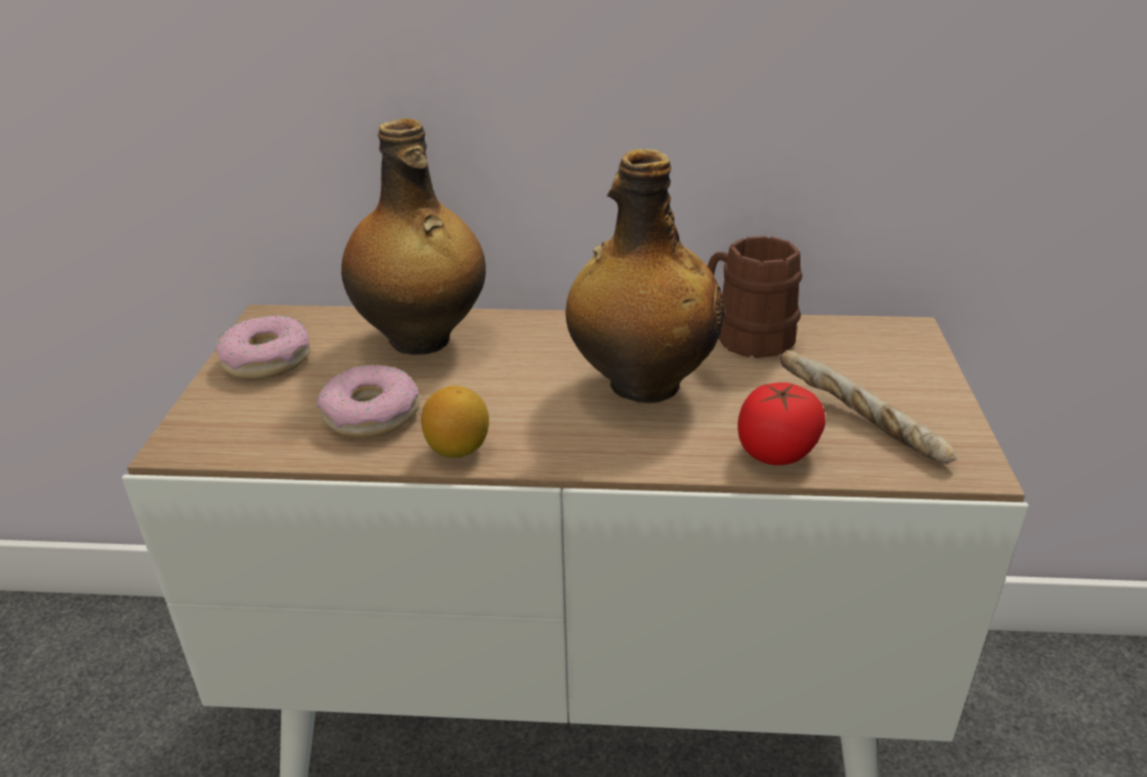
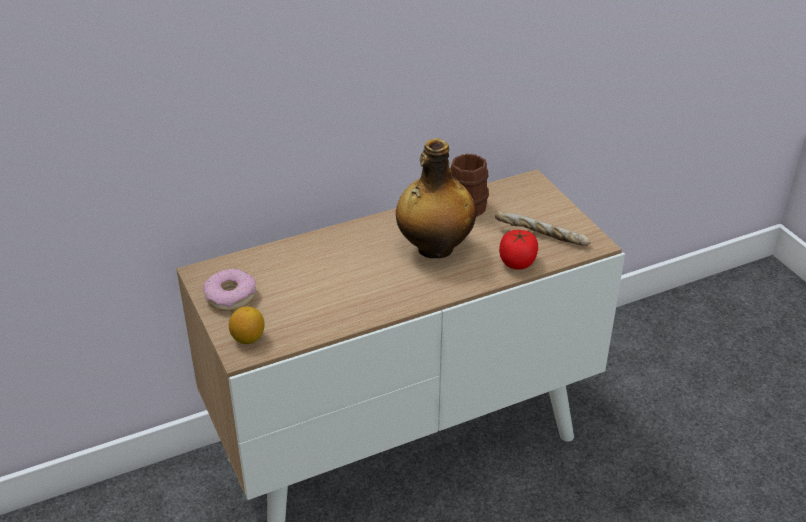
camera: 30 degrees left, 5 degrees up
(371, 414) = (320, 306): donut -> none
(421, 340) = (302, 259): bottle -> none
(458, 449) = (379, 308): lemon -> lemon (248, 338)

